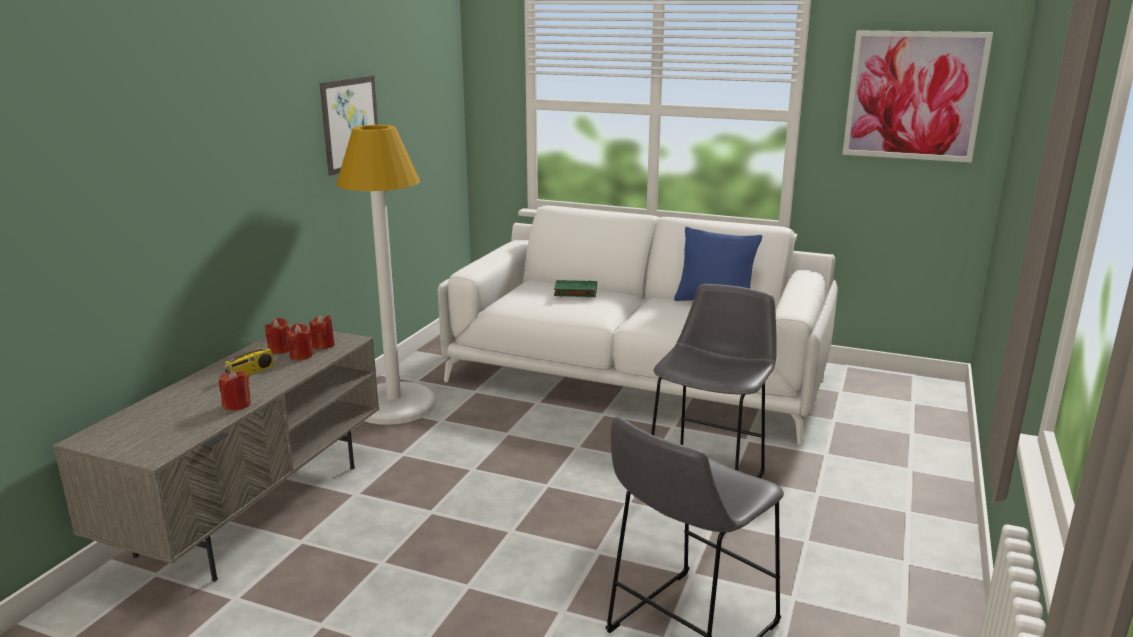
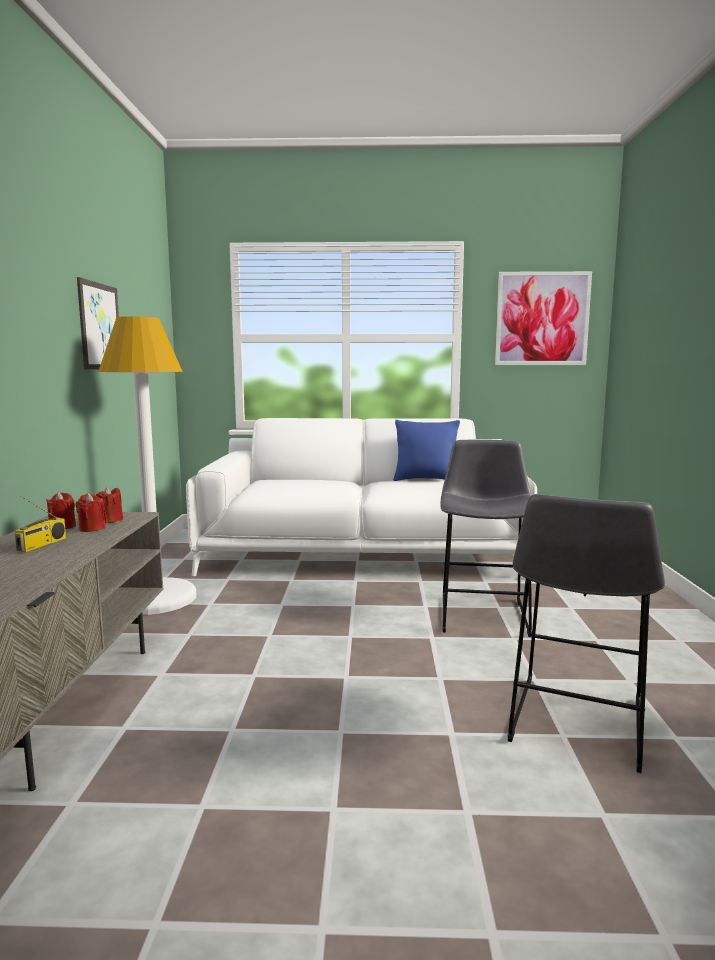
camera: 20 degrees left, 10 degrees down
(237, 405) = (48, 568): red candle -> none
(575, 292) = (308, 481): green book -> none

